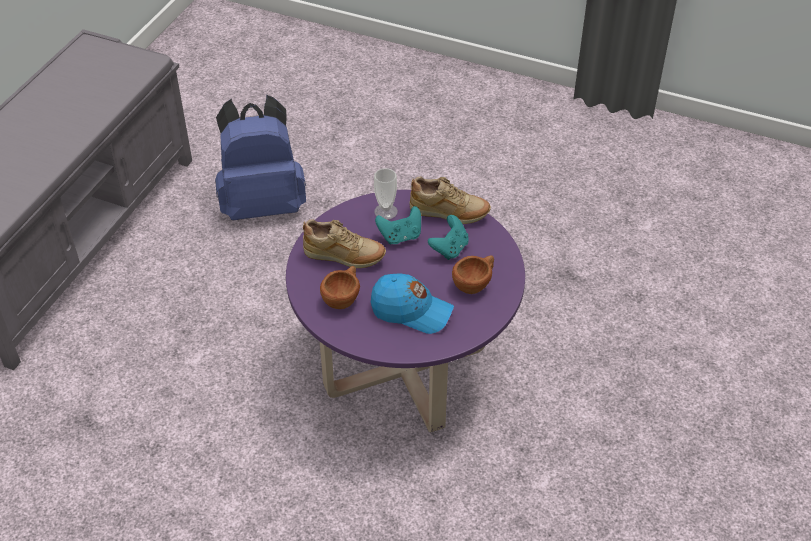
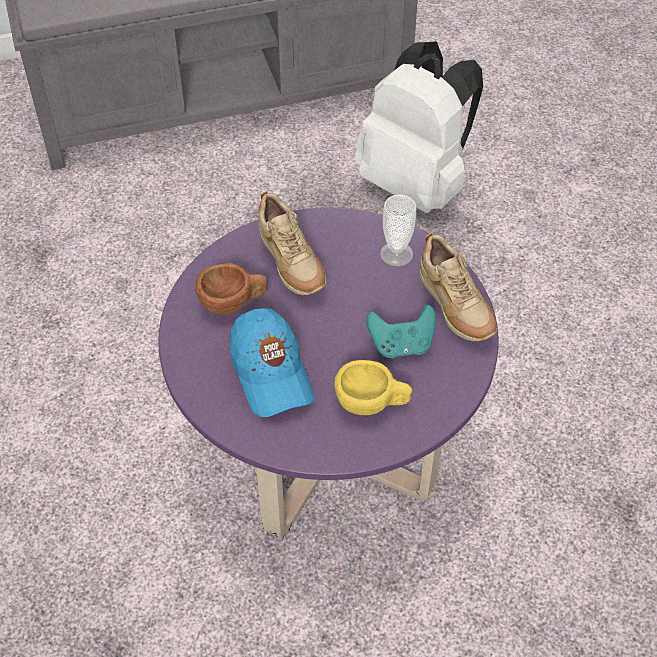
camera: 50 degrees right, 5 degrees up
(263, 204) = (416, 185): blue backpack -> white backpack
(400, 236) = (373, 290): turquoise game controller -> none
(475, 283) = (372, 403): brown cup -> yellow cup

